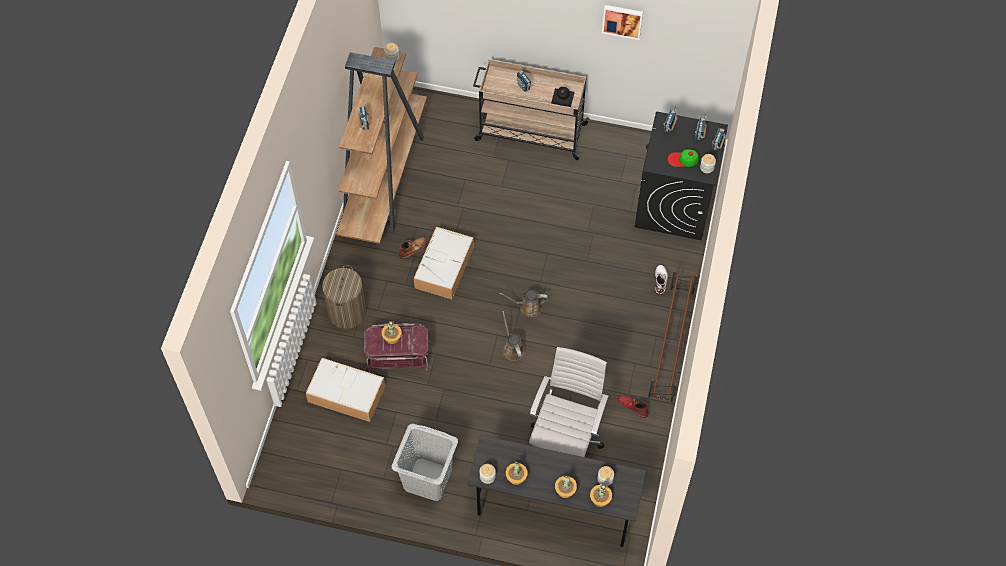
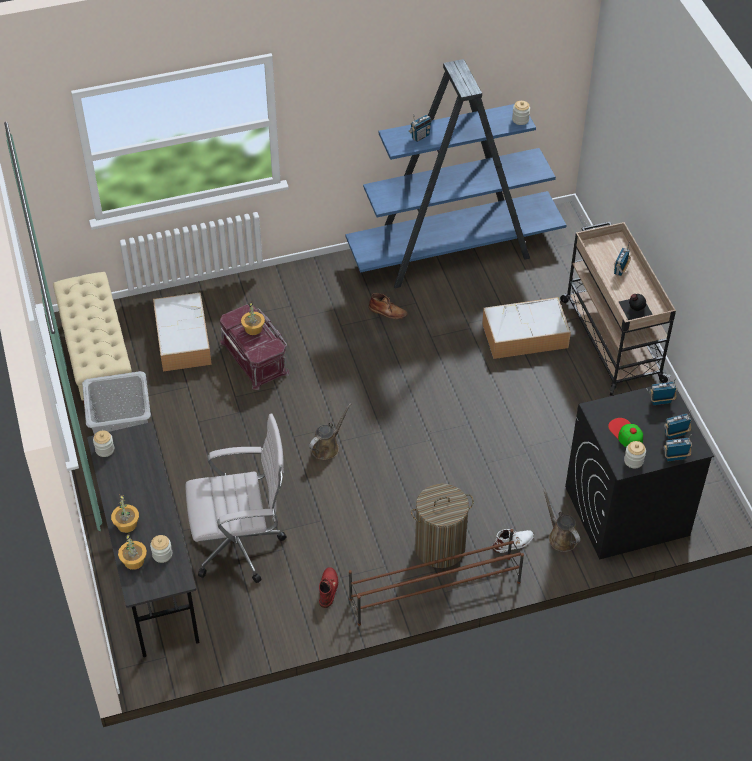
camera: 60 degrees right, 10 degrees down
(332, 463) = (99, 364): none -> beige bench
(347, 312) = (276, 296): laundry basket -> laundry basket (440, 547)
(384, 177) = (455, 251): brown bookcase -> blue bookcase
(444, 268) = (383, 347): storage box -> storage box (523, 336)
(516, 477) = (117, 474): potted plant -> none
(528, 307) = (387, 437): brown watering can -> brown watering can (561, 537)
(622, 20) = (722, 257): picture -> none

